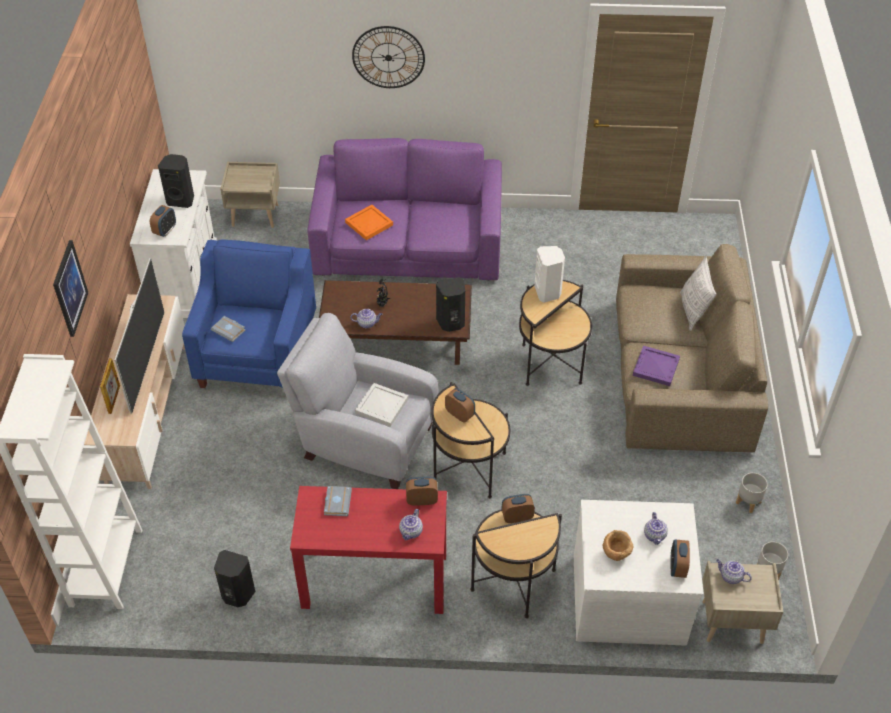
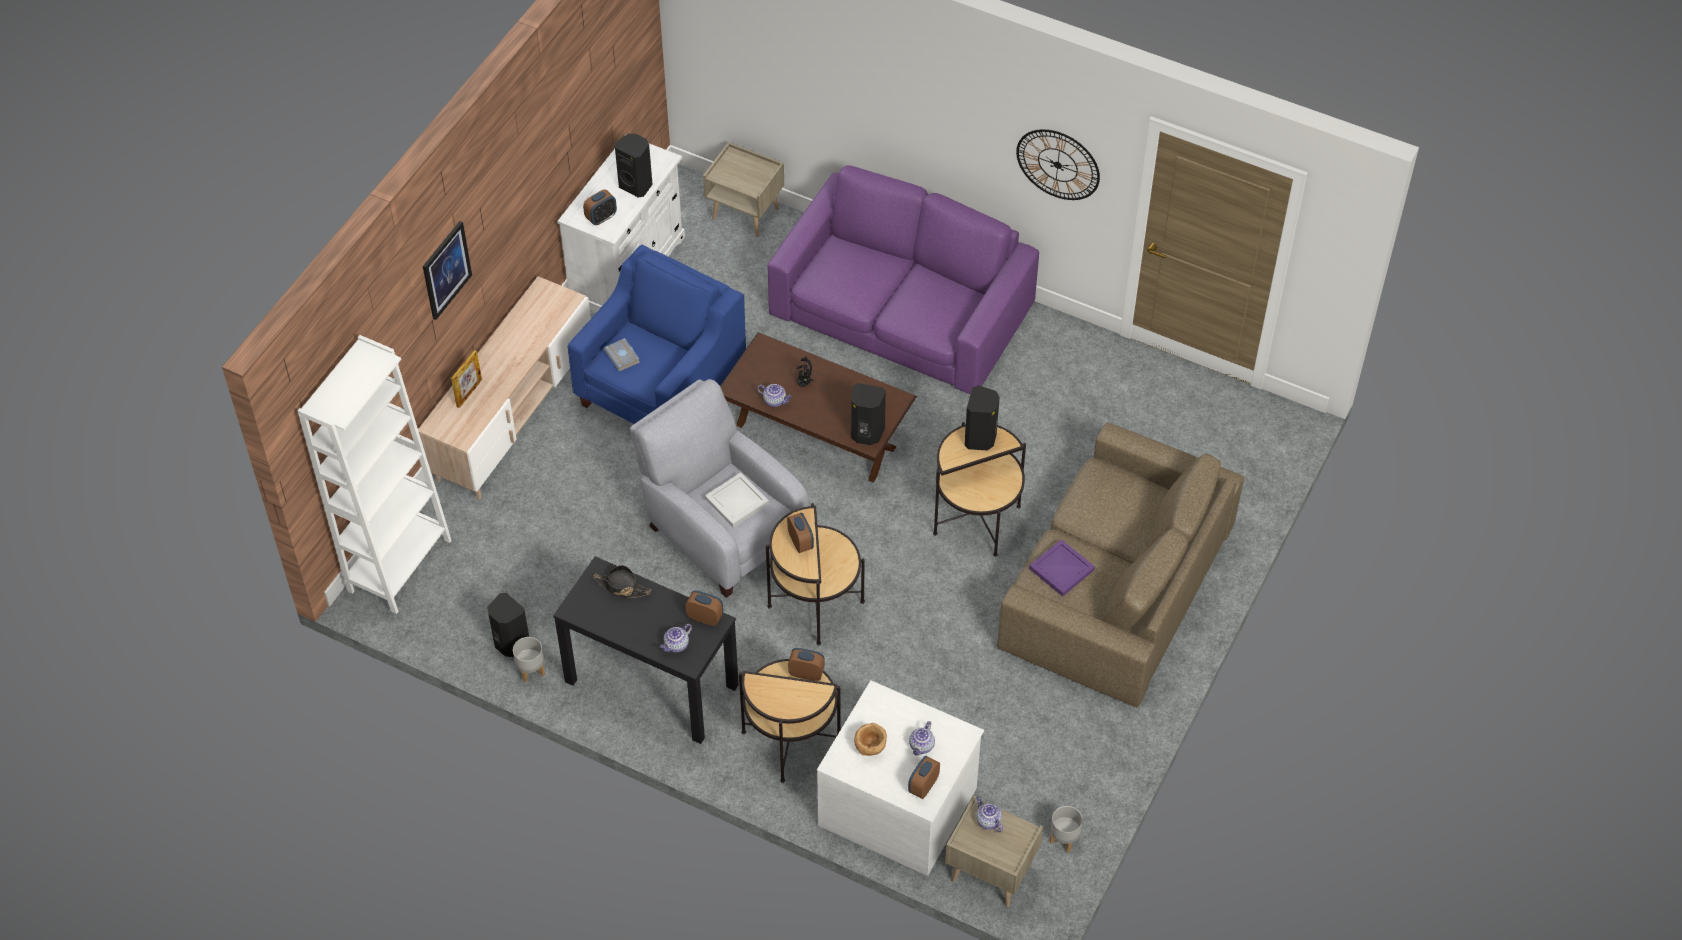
camera: 25 degrees right, 5 degrees up
(147, 361) = (521, 362): television -> none
(336, 502) = (621, 587): grey book -> black hat
(370, 224) = (846, 279): orange tray -> none
(374, 581) = (650, 683): red console table -> black console table
(388, 57) = (919, 95): wall clock -> wall clock (1058, 164)
(548, 292) = (980, 438): white speaker -> black speaker
(693, 311) = (1153, 519): pillow -> none
(748, 503) = (1094, 760): grey planter -> grey planter (531, 670)

